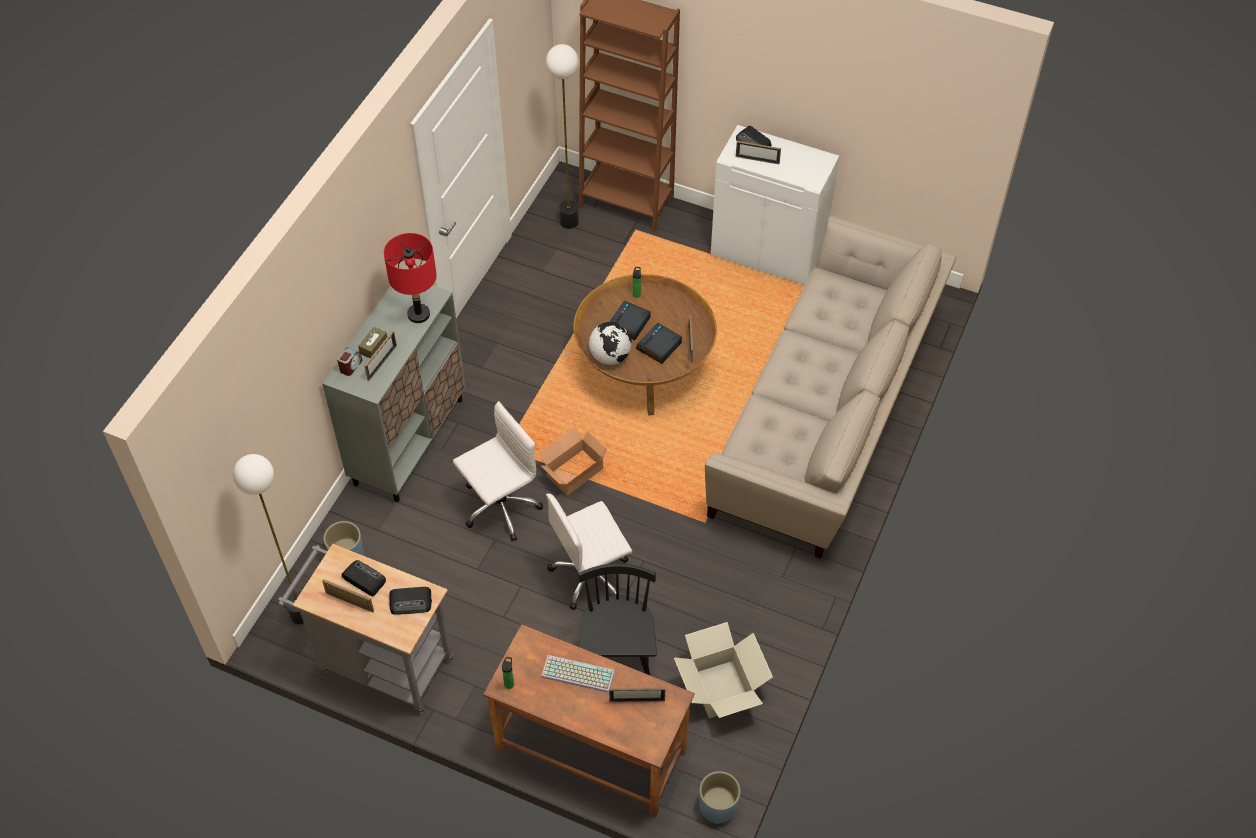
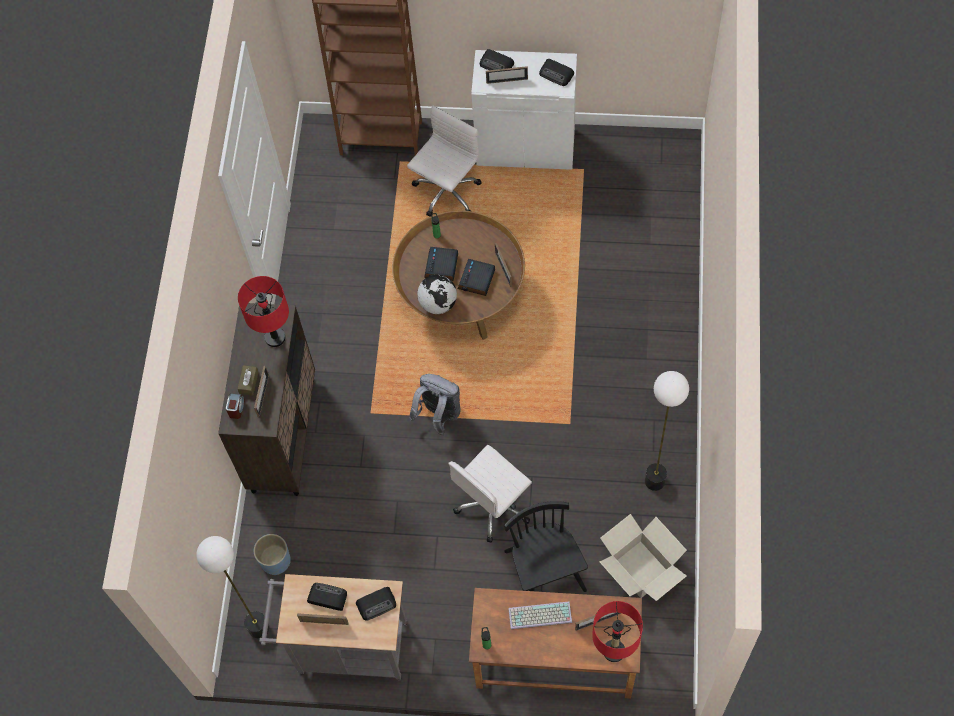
camera: 15 degrees left, 10 degrees up
(409, 441) = (283, 434): grey cabinet -> brown cabinet
(499, 507) = (389, 470): white office chair -> white office chair (446, 193)
(568, 221) = (336, 172): floor lamp -> floor lamp (654, 481)
(572, 472) = (438, 415): cardboard box -> grey backpack
(641, 736) = (614, 651): none -> red table lamp
(718, 807) = (677, 672): blue planter -> none
(810, 168) = (556, 74): none -> radio
(825, 421) = (636, 295): beige sofa -> none

